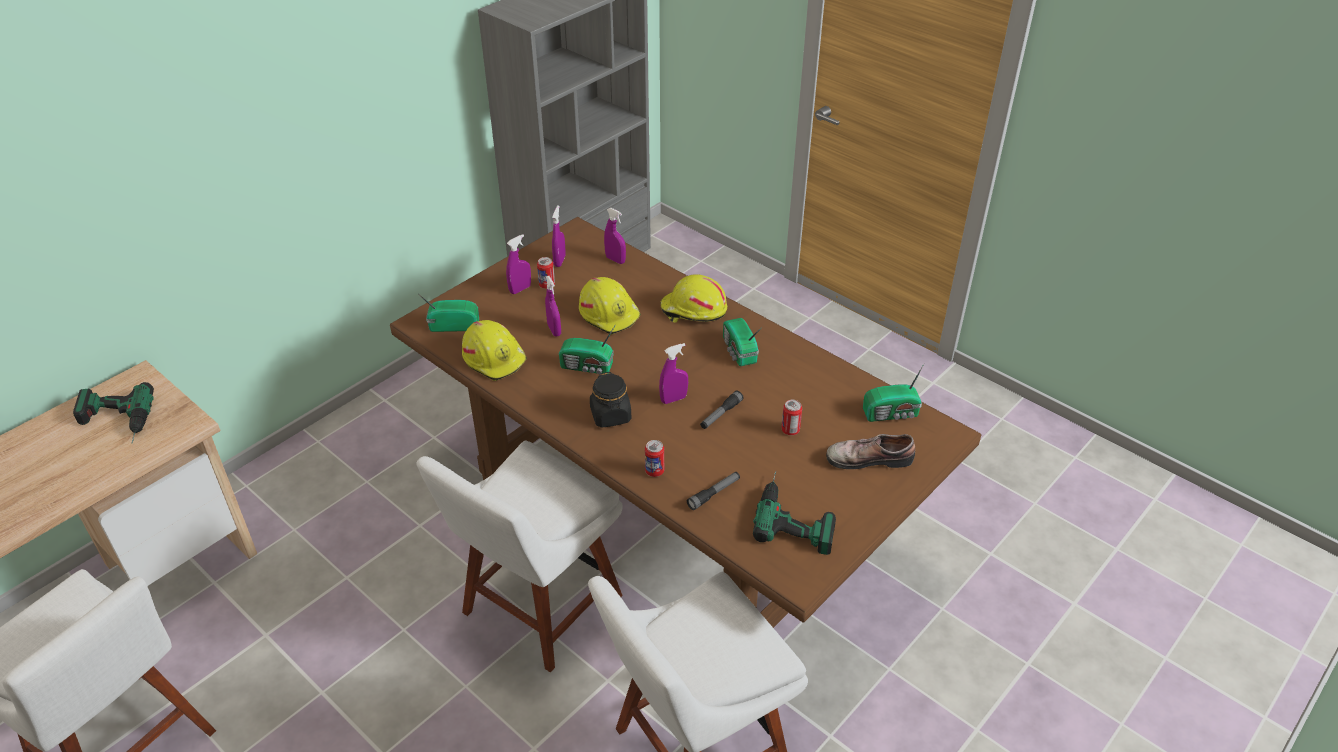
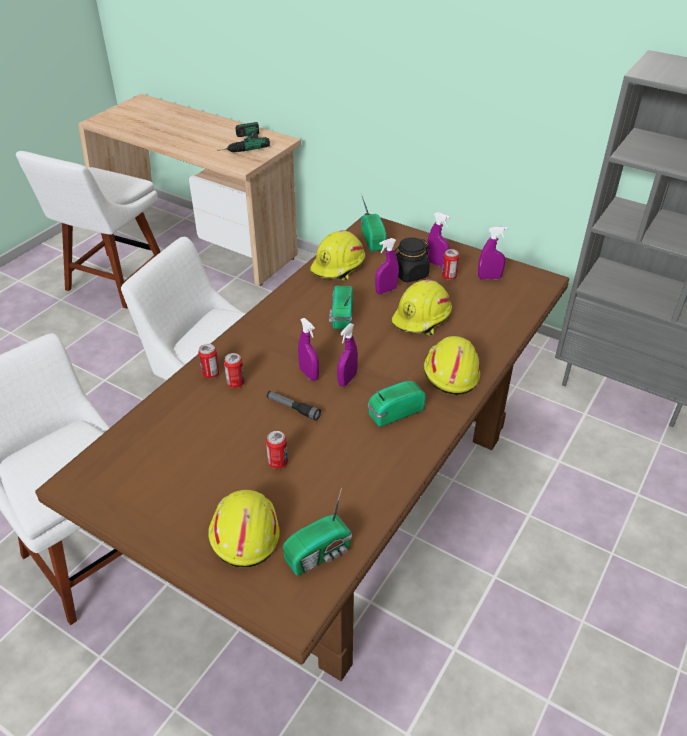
camera: 80 degrees right, 0 degrees up
(611, 415) = (279, 338): black jar -> black jar (410, 274)
(615, 260) = (509, 310): purple spray bottle -> purple spray bottle (347, 380)
(675, 452) = (235, 383): none -> can
(714, 494) = (183, 414): flashlight -> none
(796, 514) = (157, 475): power drill -> none
(868, 457) = (243, 532): shoe -> yellow hard hat
(892, 414) = (320, 553): radio -> radio turned 105 degrees counterclockwise

